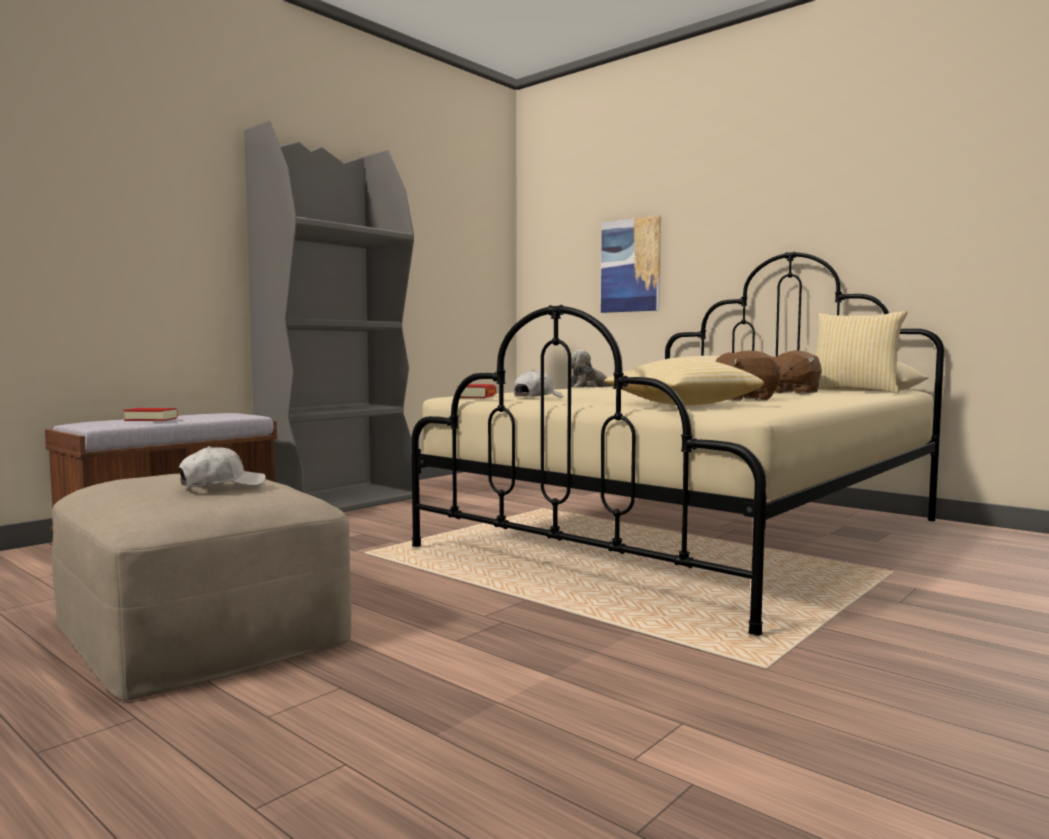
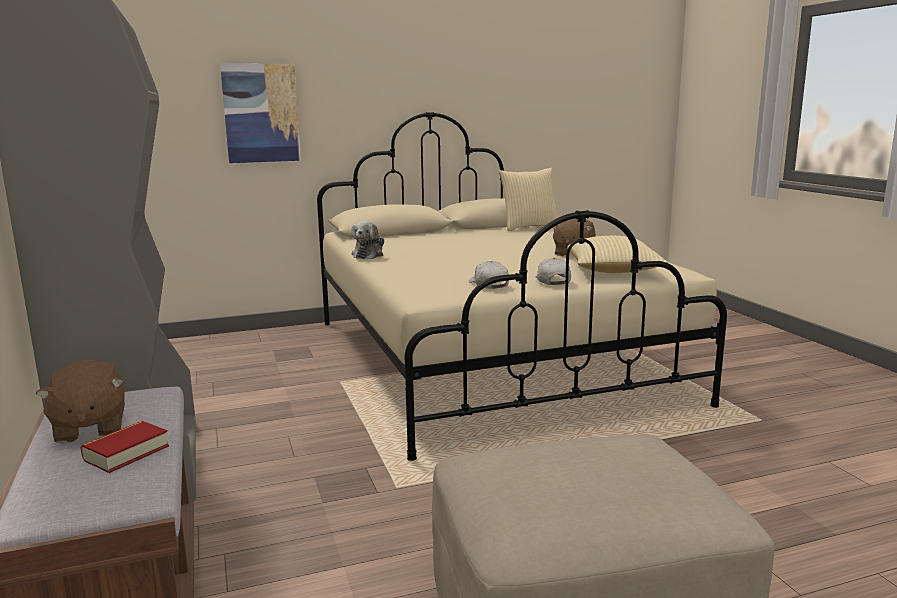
camera: 60 degrees left, 10 degrees up
(222, 484) = (632, 458): white cap -> white cap (552, 281)
(477, 396) = (444, 295): book -> none
(793, 392) = (526, 236): brown plush toy -> brown plush toy (89, 428)

